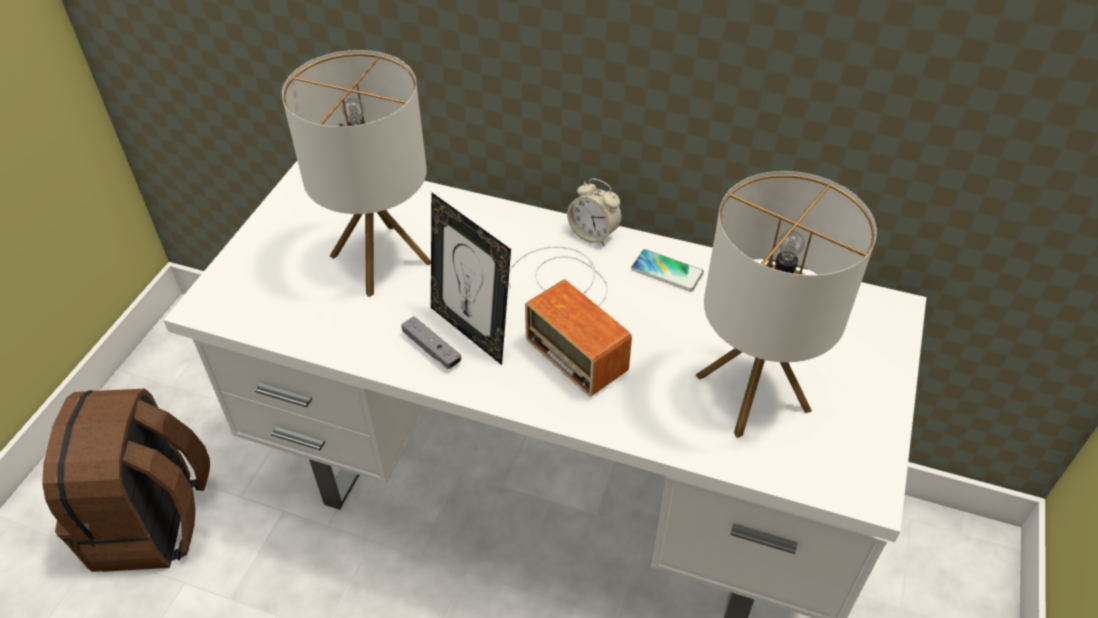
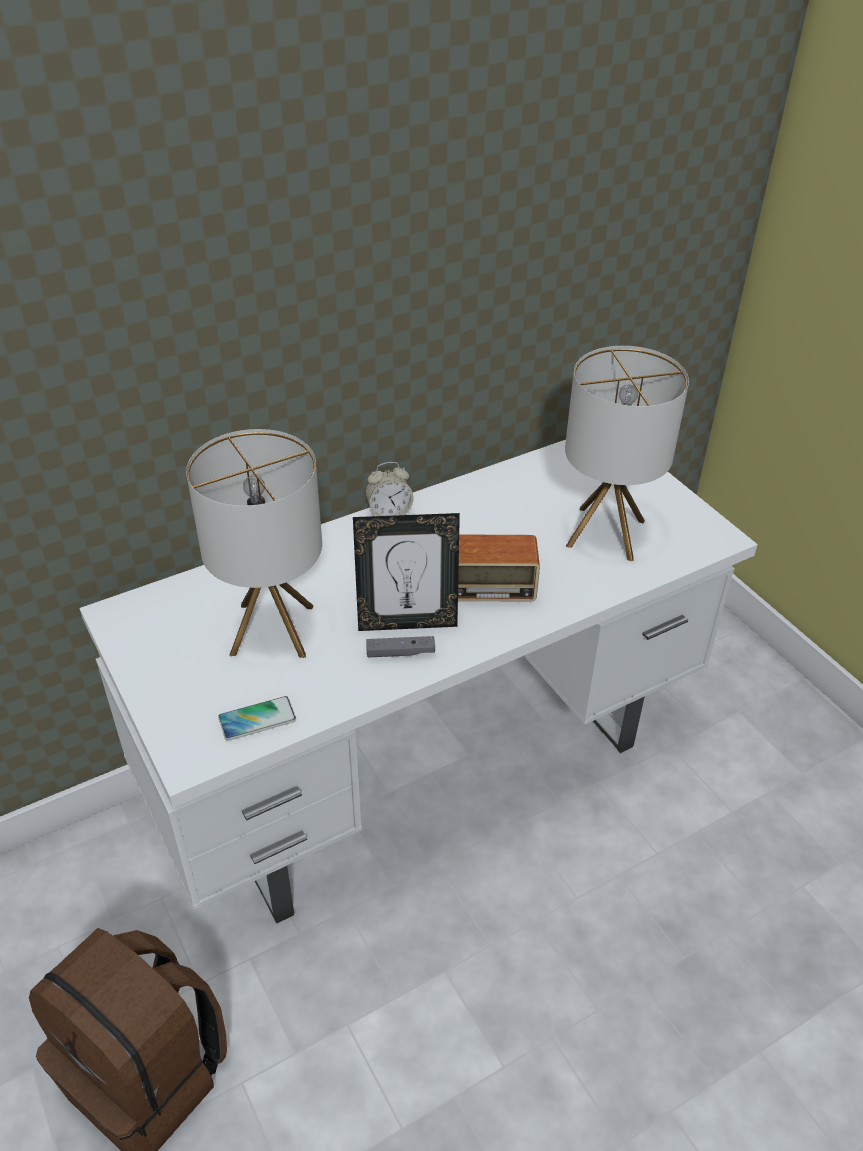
camera: 50 degrees left, 5 degrees down
(667, 271) = (465, 503): phone -> phone (257, 719)

